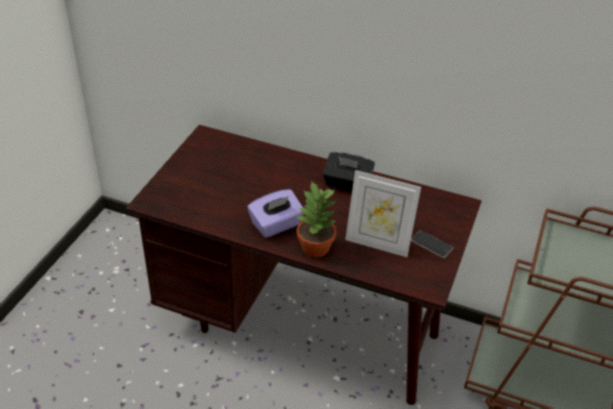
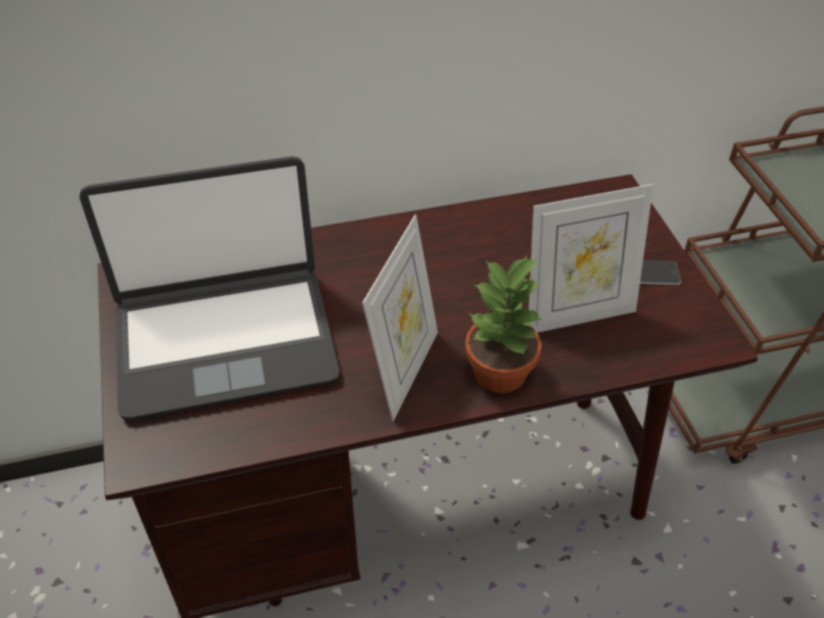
camera: 35 degrees left, 5 degrees up
(218, 177) = (225, 340): none -> laptop
(276, 225) = (404, 371): purple tissue box -> picture frame
(347, 184) = (439, 244): black tissue box -> none

